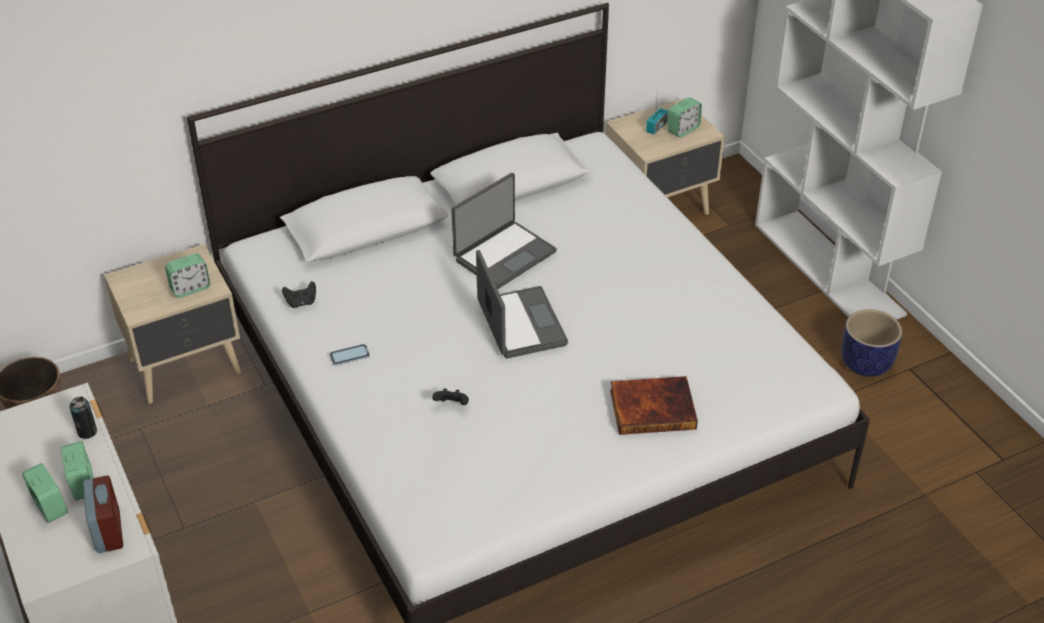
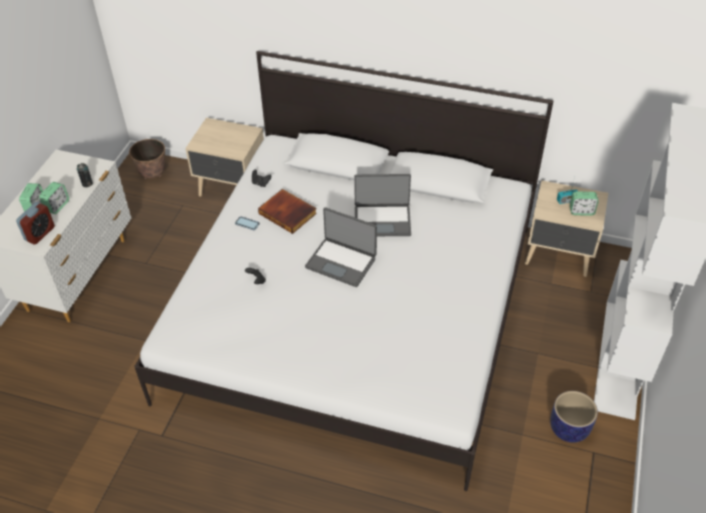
camera: 45 degrees right, 5 degrees up
(190, 288) = (230, 146): alarm clock -> none
(519, 324) = (341, 262): laptop -> laptop turned 90 degrees clockwise
(653, 408) = (347, 354): book -> book (288, 213)

